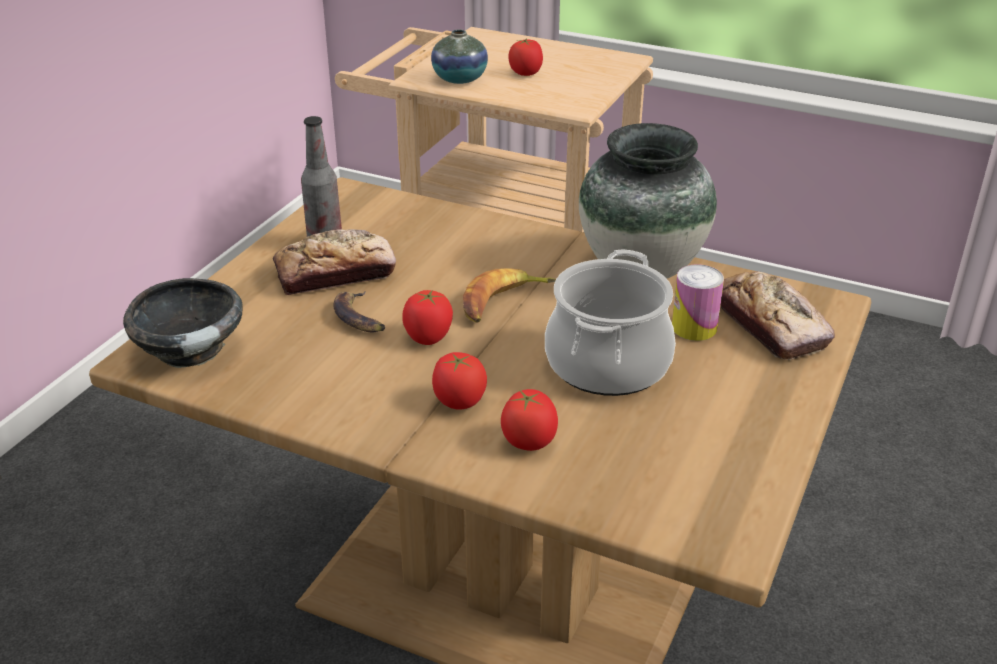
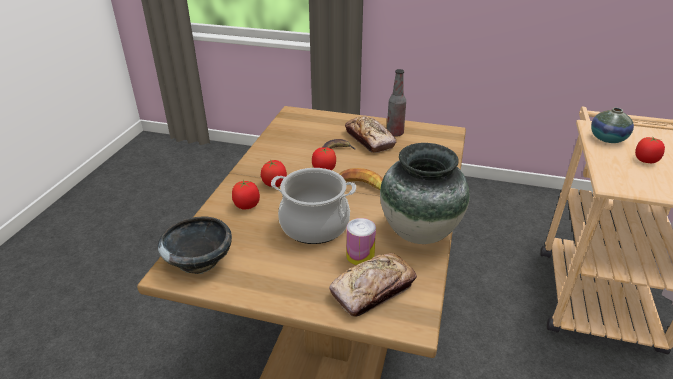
camera: 80 degrees right, 0 degrees up
(190, 348) = (302, 119): black bowl -> black bowl (200, 260)

